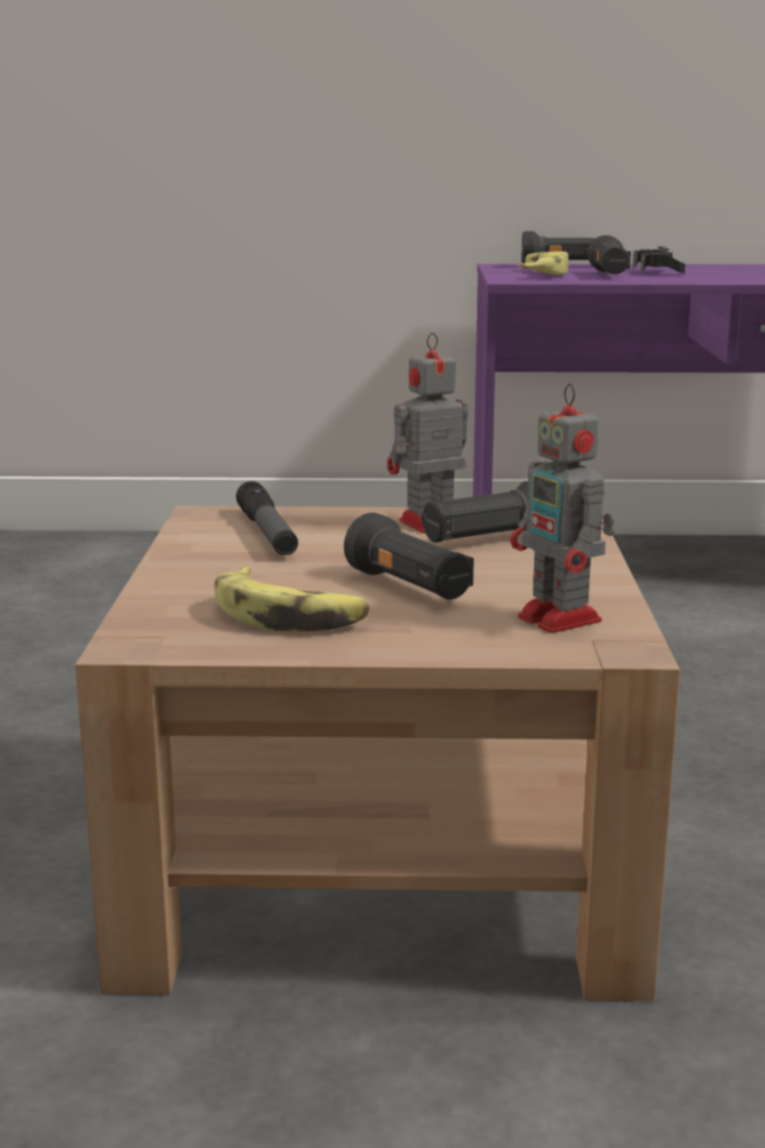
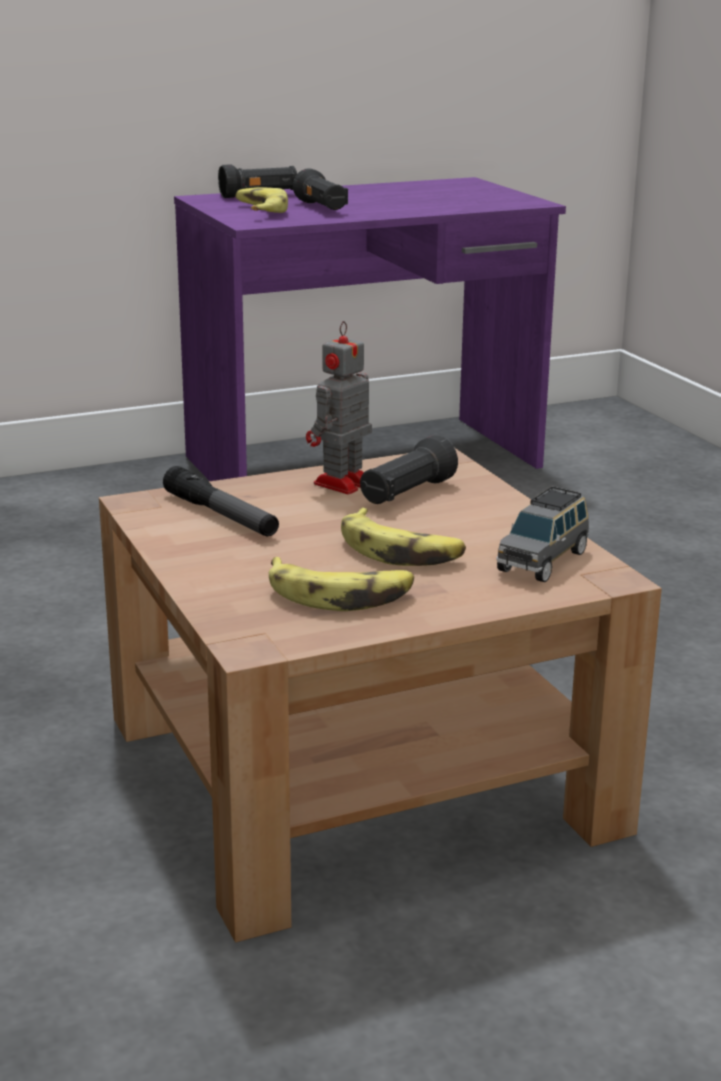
camera: 25 degrees left, 5 degrees up
(409, 588) = (400, 551): black flashlight -> banana
(562, 620) = (543, 561): toy robot -> grey toy car
(657, 271) = (354, 199): black game controller -> none

